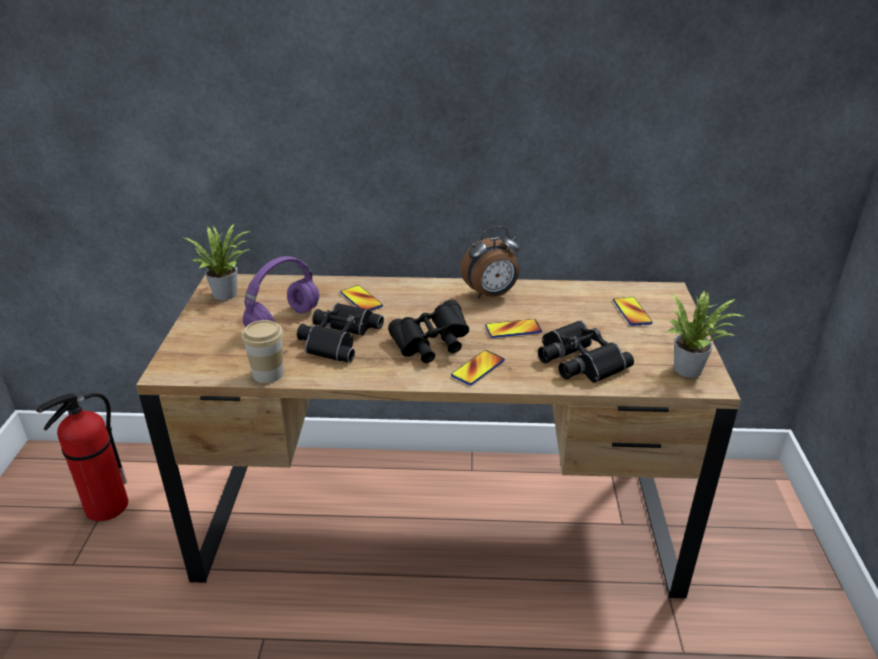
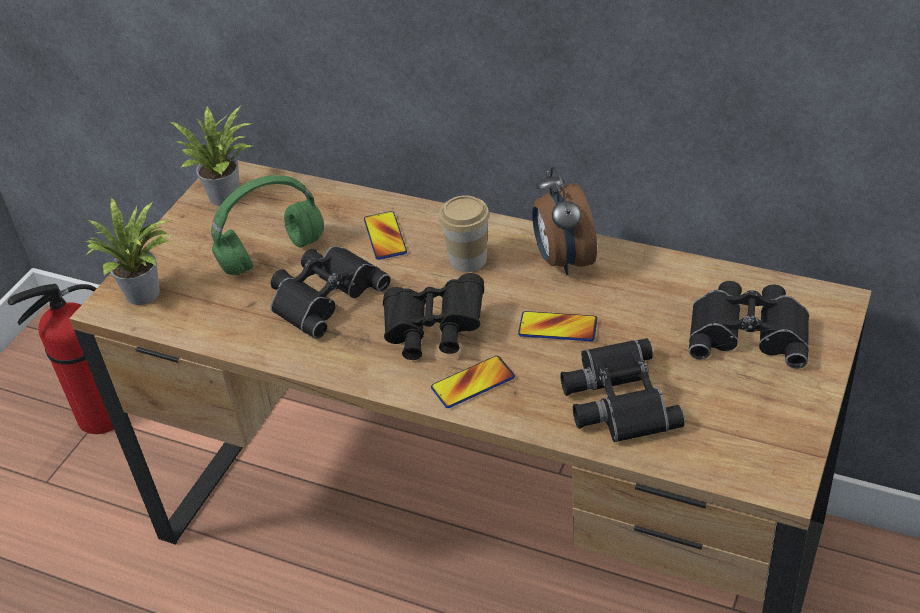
camera: 25 degrees right, 10 degrees up
(268, 374) = (216, 334): cup -> cup (468, 259)
(284, 321) = (274, 254): purple headphones -> green headphones
(491, 295) = (562, 260): alarm clock -> alarm clock turned 75 degrees clockwise
(632, 312) = (749, 331): phone -> black binoculars
(691, 369) = (770, 451): potted plant -> potted plant (147, 294)

